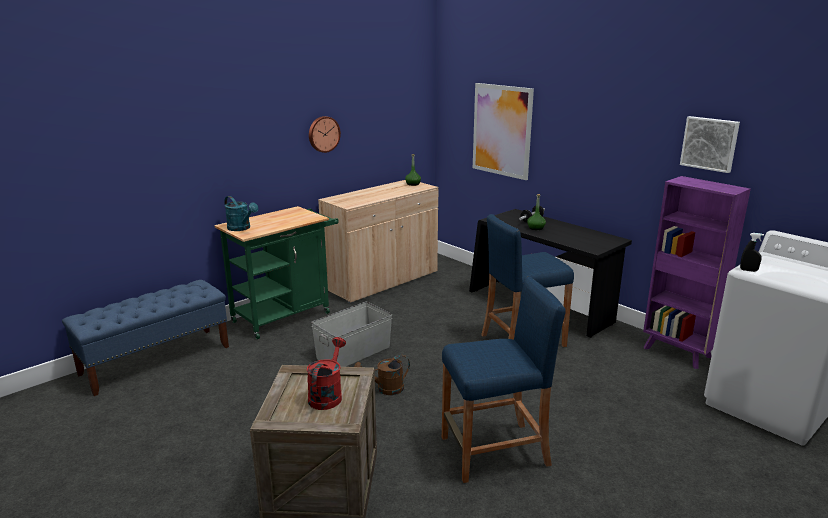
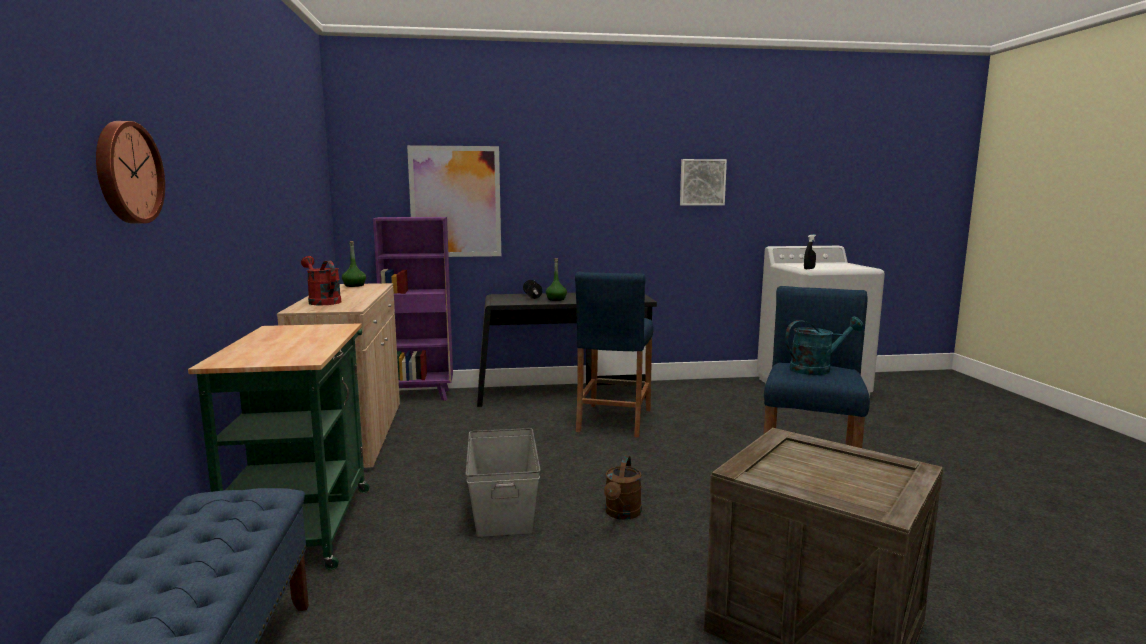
camera: 55 degrees left, 10 degrees down
(241, 228) = (266, 358): turquoise watering can -> turquoise watering can (816, 369)
(323, 134) = (269, 201): wall clock -> wall clock (126, 173)
(327, 395) = (827, 465): red watering can -> red watering can (322, 301)
(678, 353) = (712, 384): purple bookcase -> purple bookcase (420, 396)

